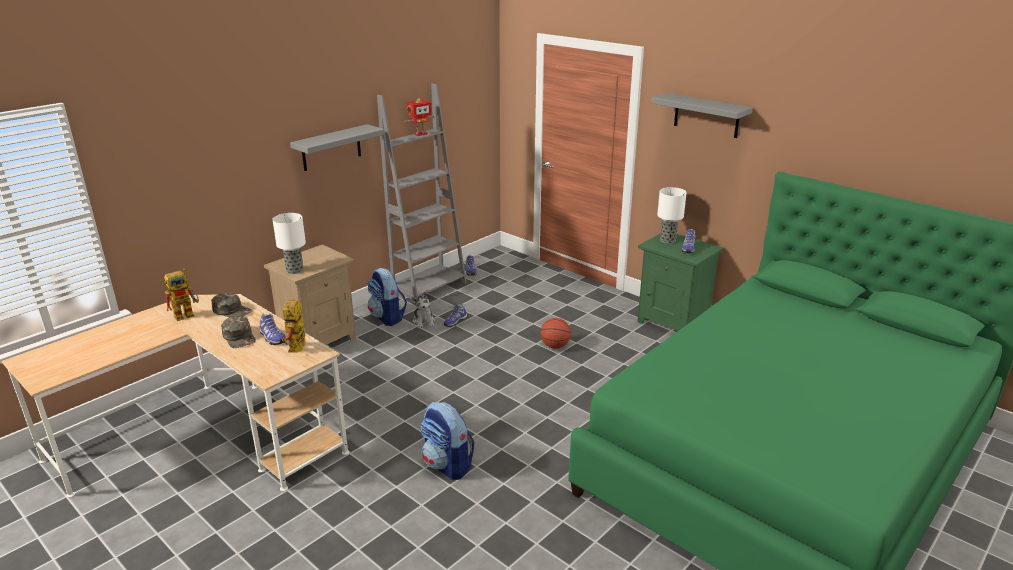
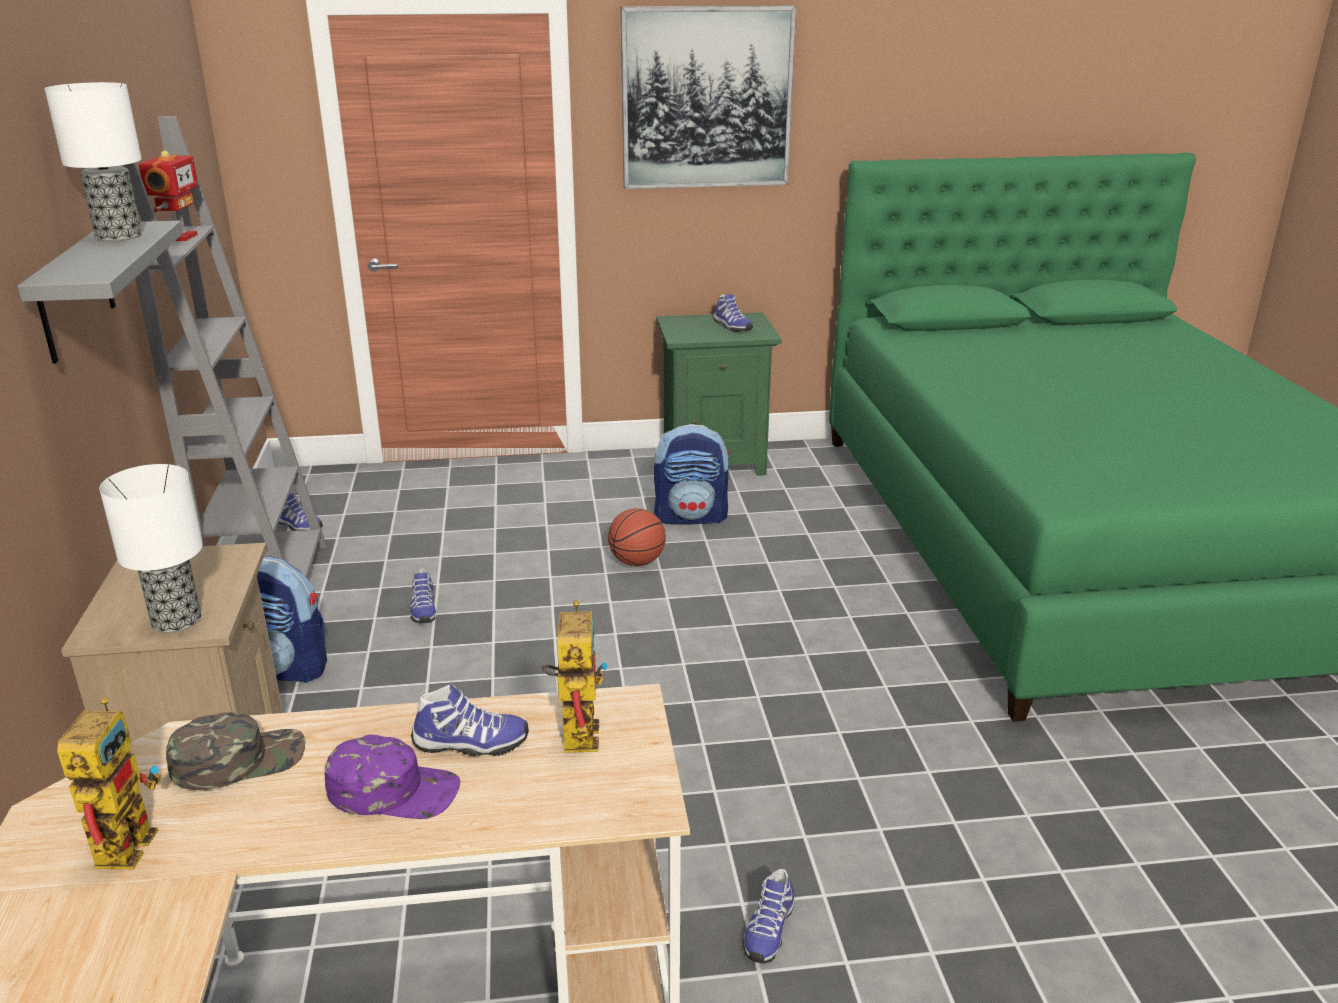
camera: 50 degrees left, 0 degrees up
(239, 337) = (394, 790): green cap -> purple cap
(298, 350) = (576, 728): toy robot -> toy robot turned 135 degrees counterclockwise
(364, 481) = (767, 930): none -> shoe
(423, 321) = (367, 638): plush toy -> none
(448, 465) = (824, 806): backpack -> backpack (691, 517)
(667, 240) = (688, 326): table lamp -> table lamp (118, 236)
(706, 115) = (706, 98): grey shelf -> picture

